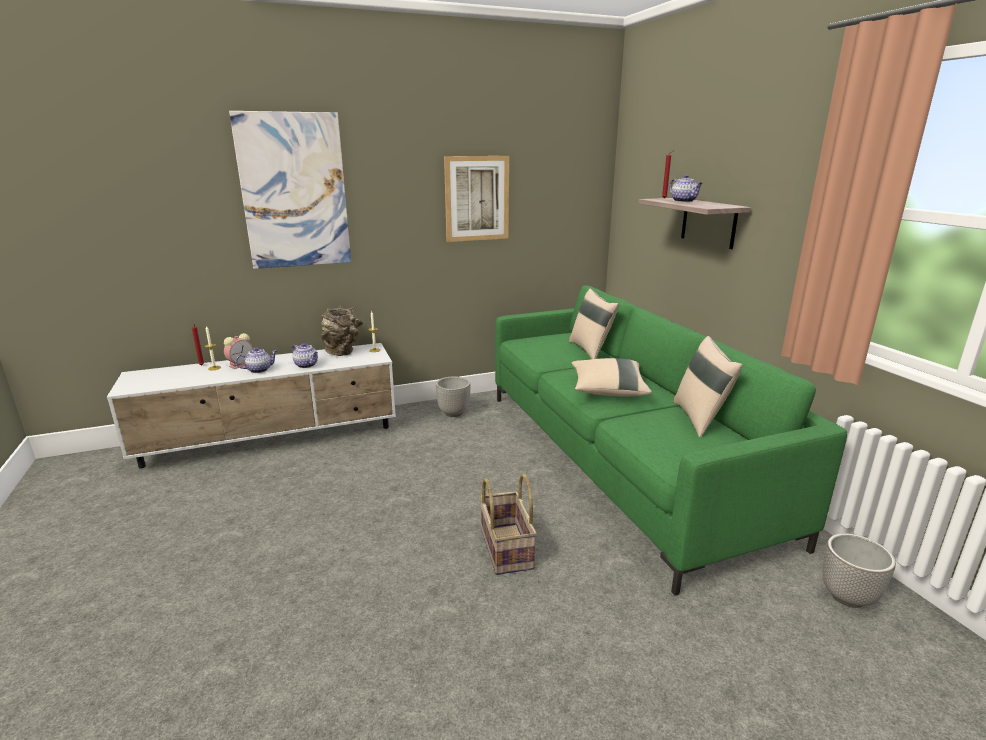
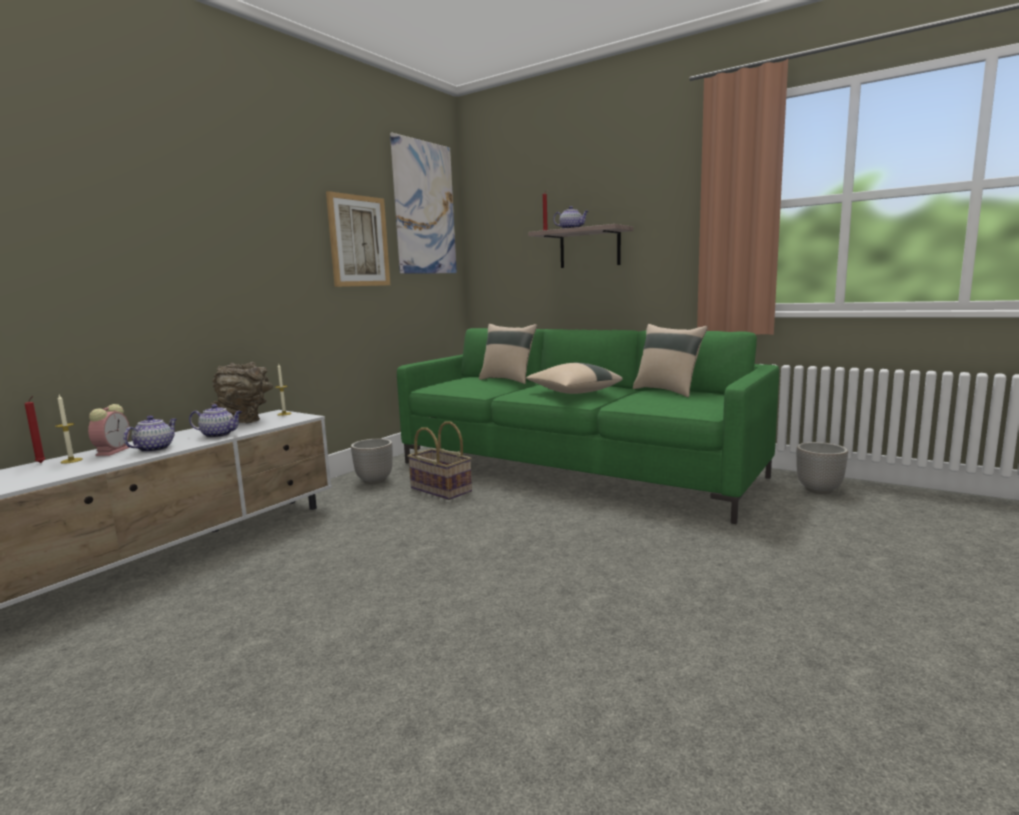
camera: 35 degrees left, 10 degrees down
(294, 192) = (164, 214): picture -> picture (425, 208)
(505, 548) = (578, 545): basket -> basket (440, 490)

